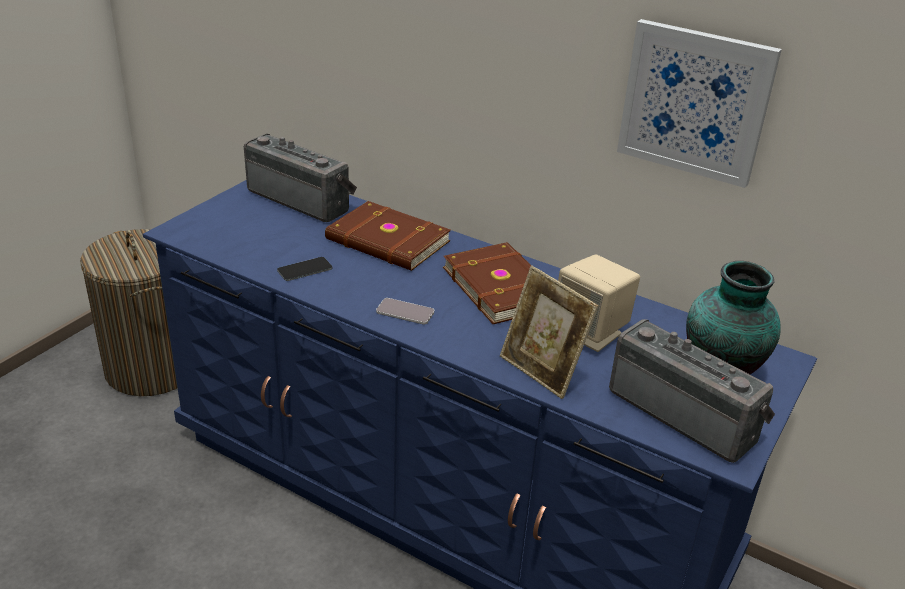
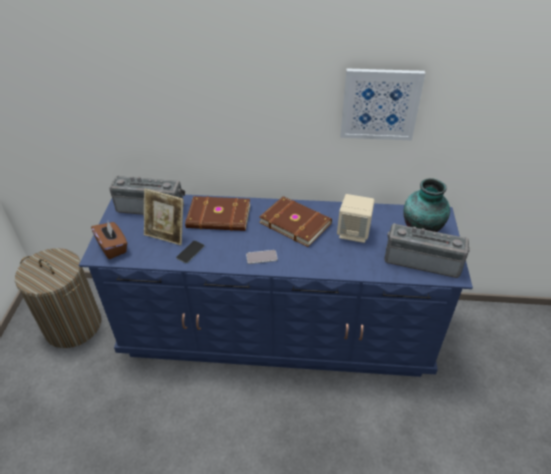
camera: 25 degrees left, 10 degrees up
(204, 228) = (113, 247): none -> brown tissue box
(542, 371) = (349, 264): picture frame -> picture frame (166, 235)

